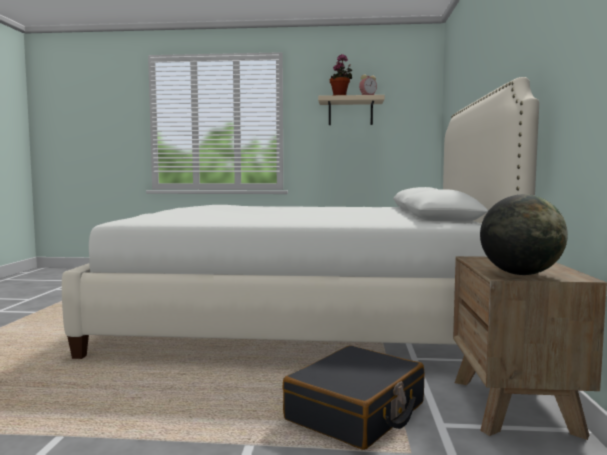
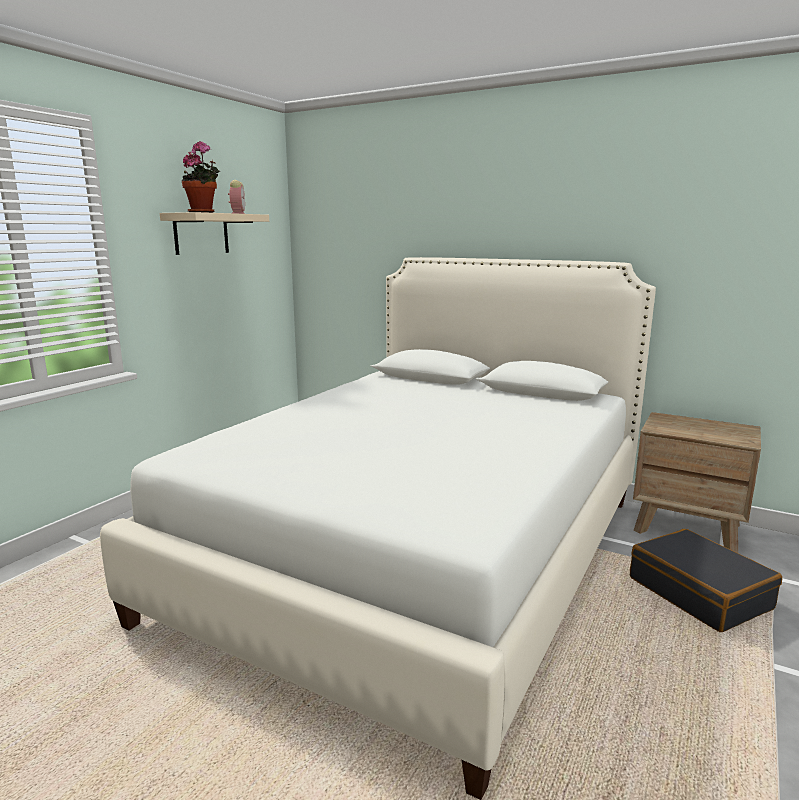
camera: 65 degrees left, 10 degrees up
(520, 274) = (734, 436): globe -> none

